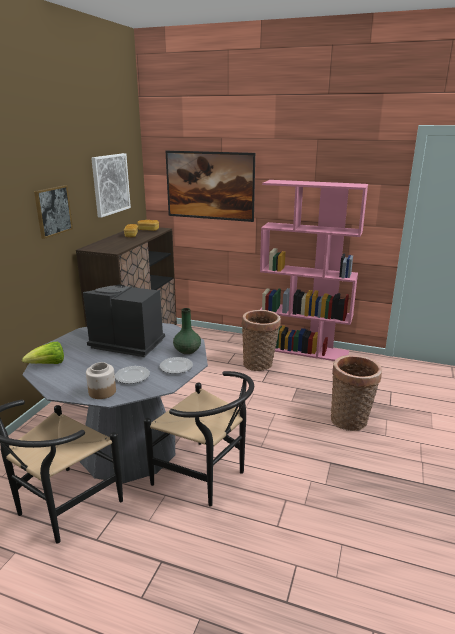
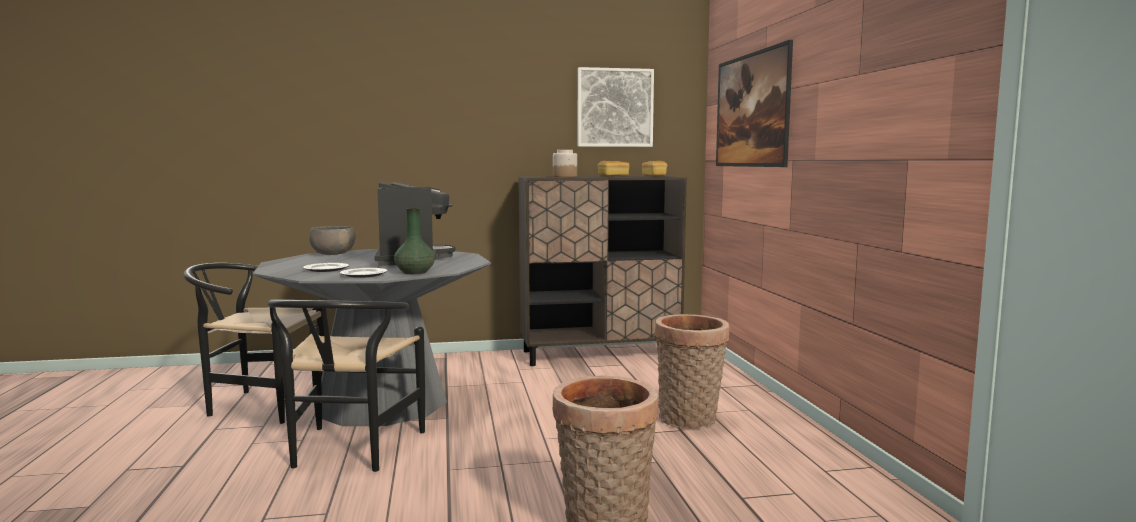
camera: 60 degrees right, 15 degrees down
(48, 365) = (333, 254): lettuce -> grey bowl
(53, 211) = (491, 122): picture -> none
(102, 392) = (283, 268): jar -> jar (564, 176)
(303, 350) = (806, 441): pink bookcase -> none

